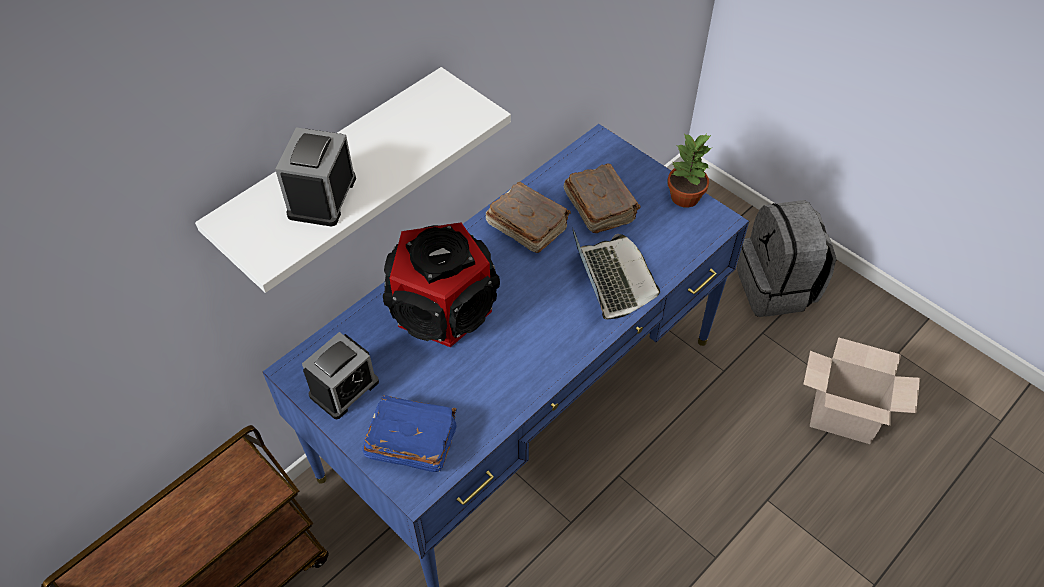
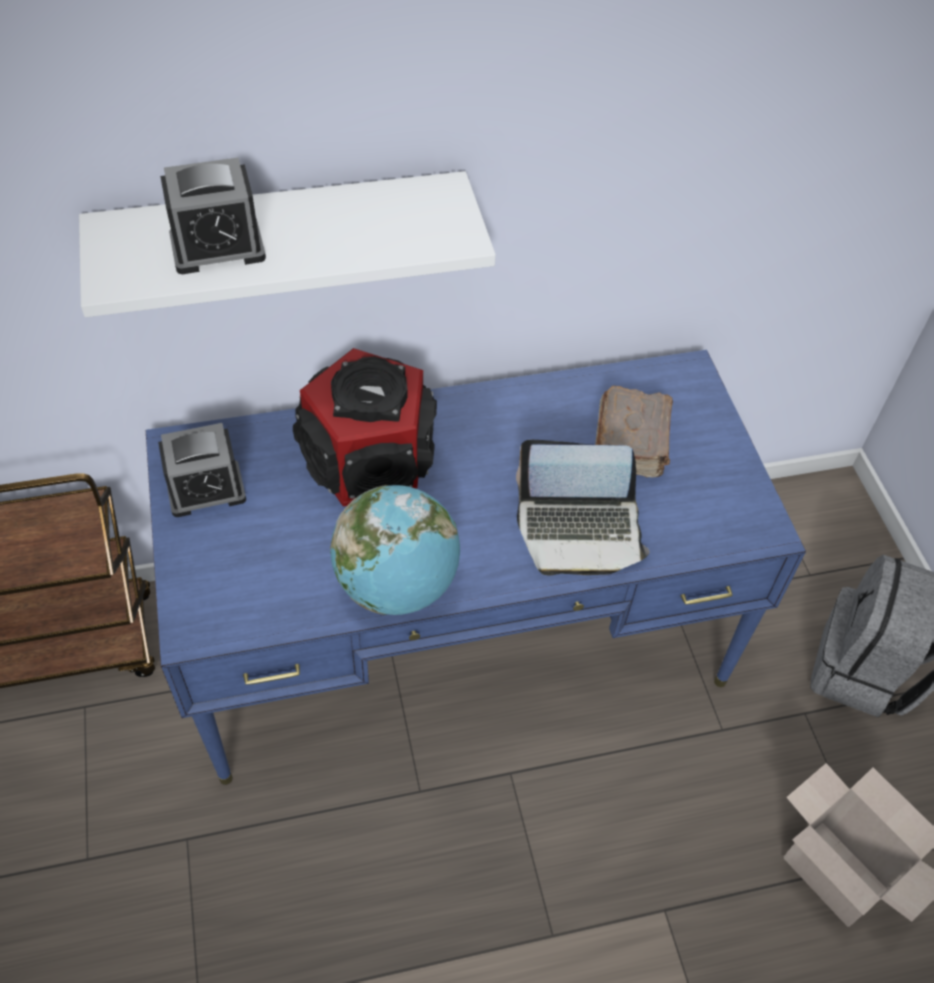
camera: 30 degrees right, 0 degrees up
(322, 197) = (217, 247): alarm clock -> alarm clock turned 150 degrees counterclockwise
(411, 441) = (226, 581): blue book -> none
(526, 226) = (530, 422): brown book -> none
(527, 378) = (397, 585): none -> globe
(611, 279) = (579, 530): laptop -> laptop turned 75 degrees clockwise
(685, 197) = (745, 483): potted plant -> none

